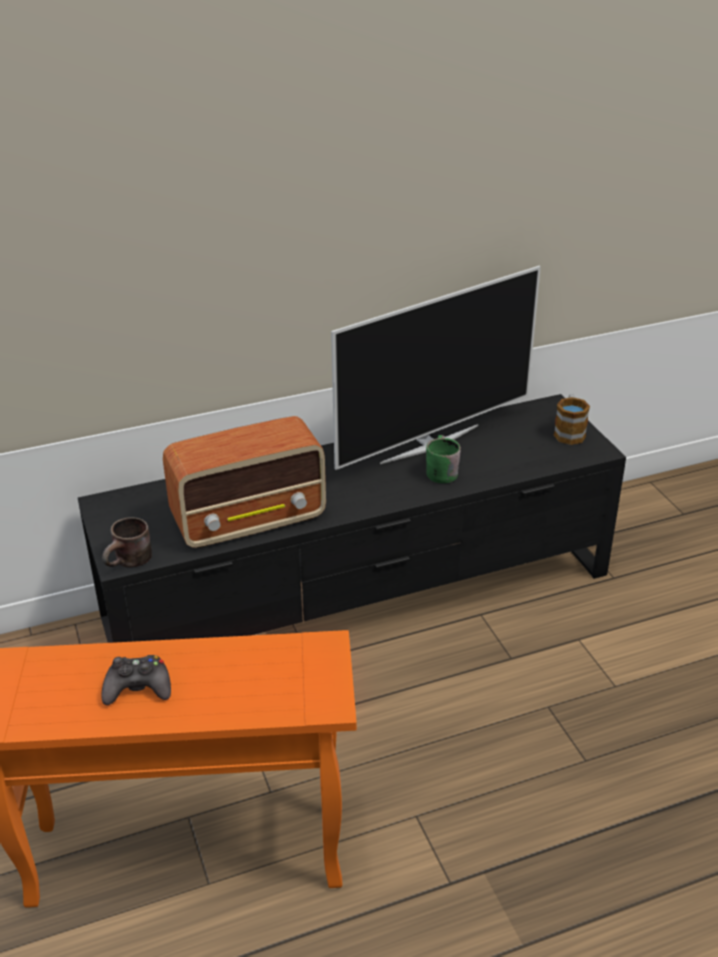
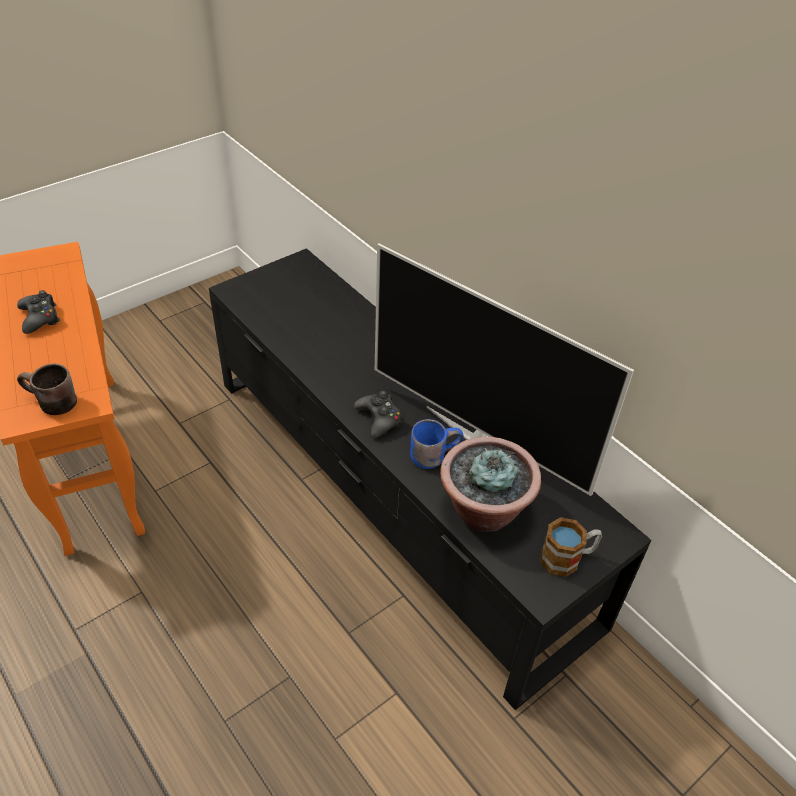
camera: 70 degrees right, 10 degrees up
(131, 563) = (232, 295): brown mug -> brown mug (50, 404)
(250, 520) = (307, 343): radio -> none
(383, 492) = (379, 419): none -> black game controller
(438, 471) = (433, 453): green mug -> blue mug
(511, 459) = (483, 510): none -> potted plant

